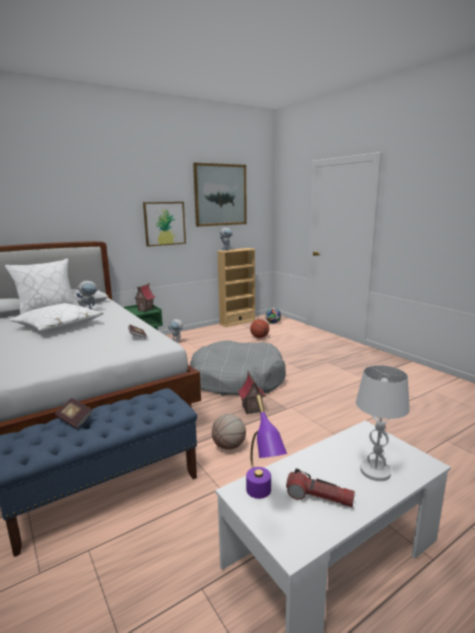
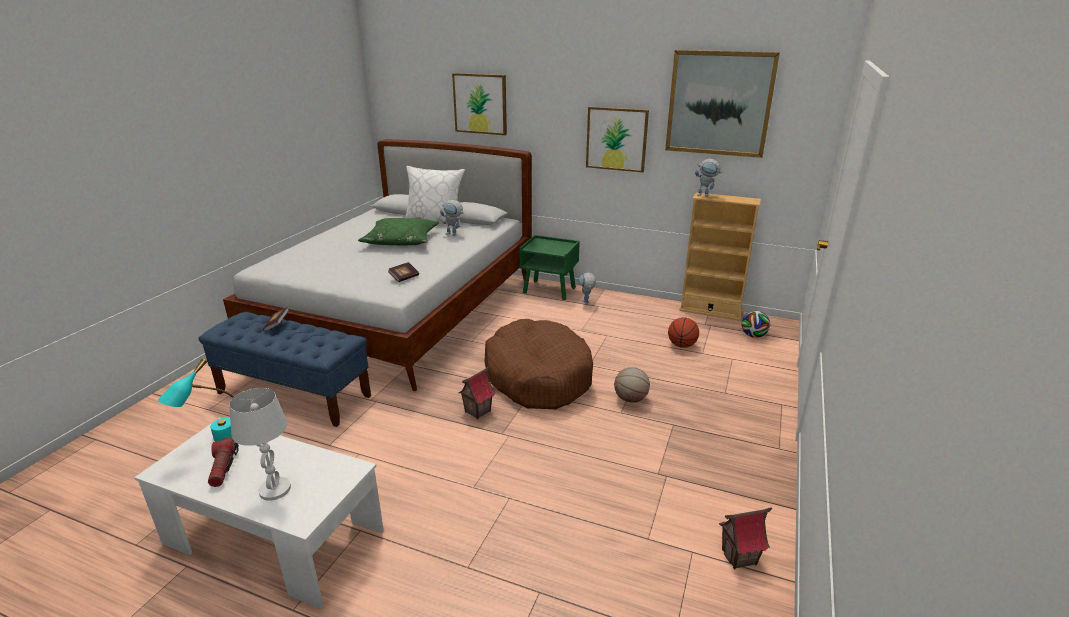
camera: 55 degrees right, 10 degrees up
(47, 206) = (480, 104): none -> picture
(58, 326) = (401, 240): white pillow -> green pillow
(145, 310) = (557, 249): toy house -> toy house (739, 557)
(229, 446) = (396, 424): basketball -> basketball (630, 399)
(237, 379) = (538, 377): grey dog bed -> brown dog bed
(262, 498) = (214, 441): purple table lamp -> turquoise table lamp

